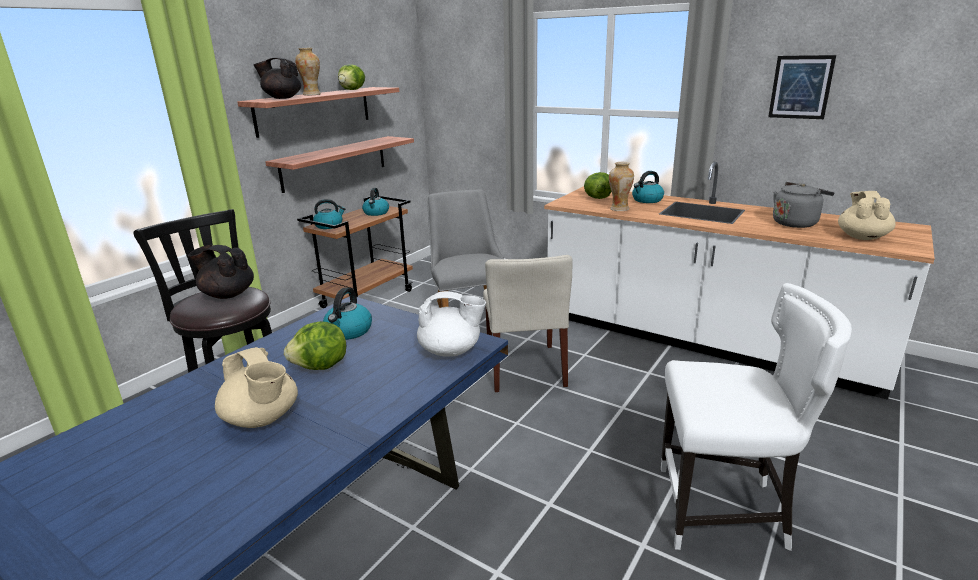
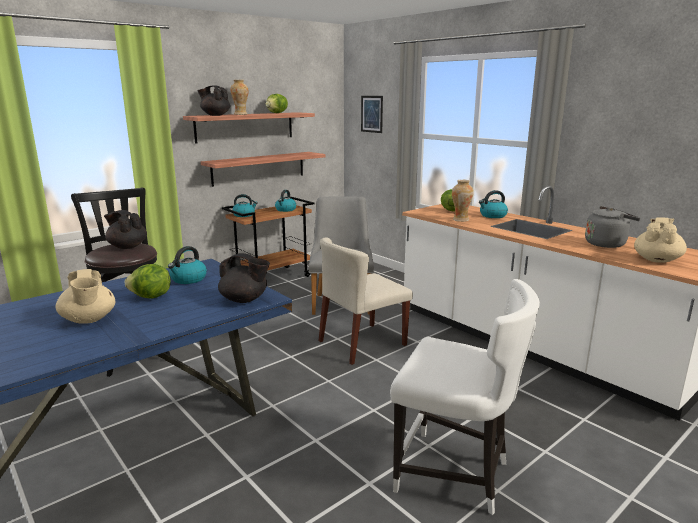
camera: 15 degrees right, 5 degrees down
(451, 351) = (244, 300): white teapot -> black teapot
(525, 368) = (362, 343): beige chair -> beige chair turned 45 degrees clockwise
(801, 87) = (632, 124): picture -> picture (372, 114)

